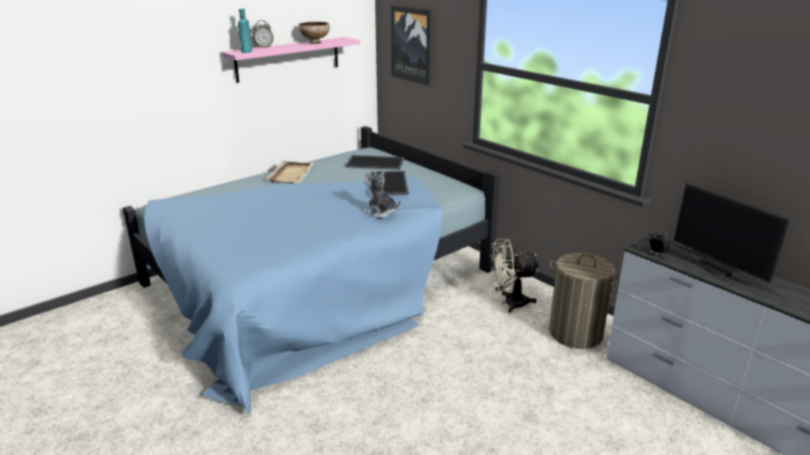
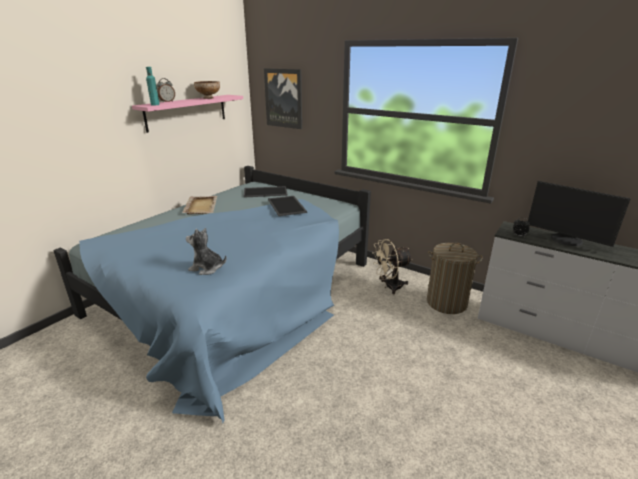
camera: 15 degrees left, 0 degrees up
(380, 212) = (293, 228): plush toy -> plush toy (207, 268)

